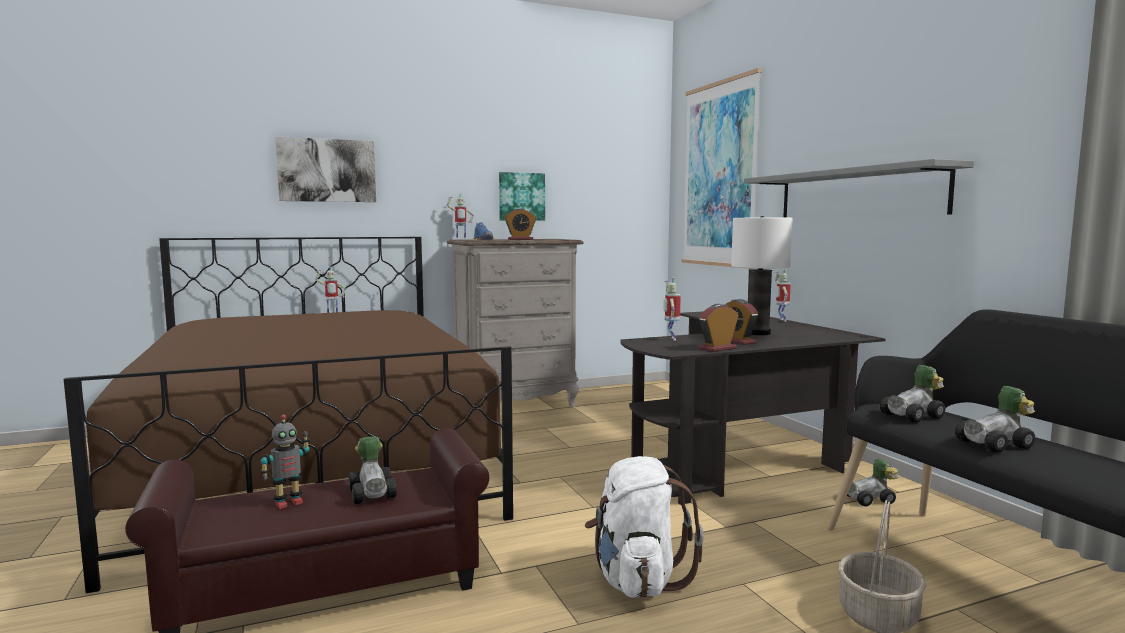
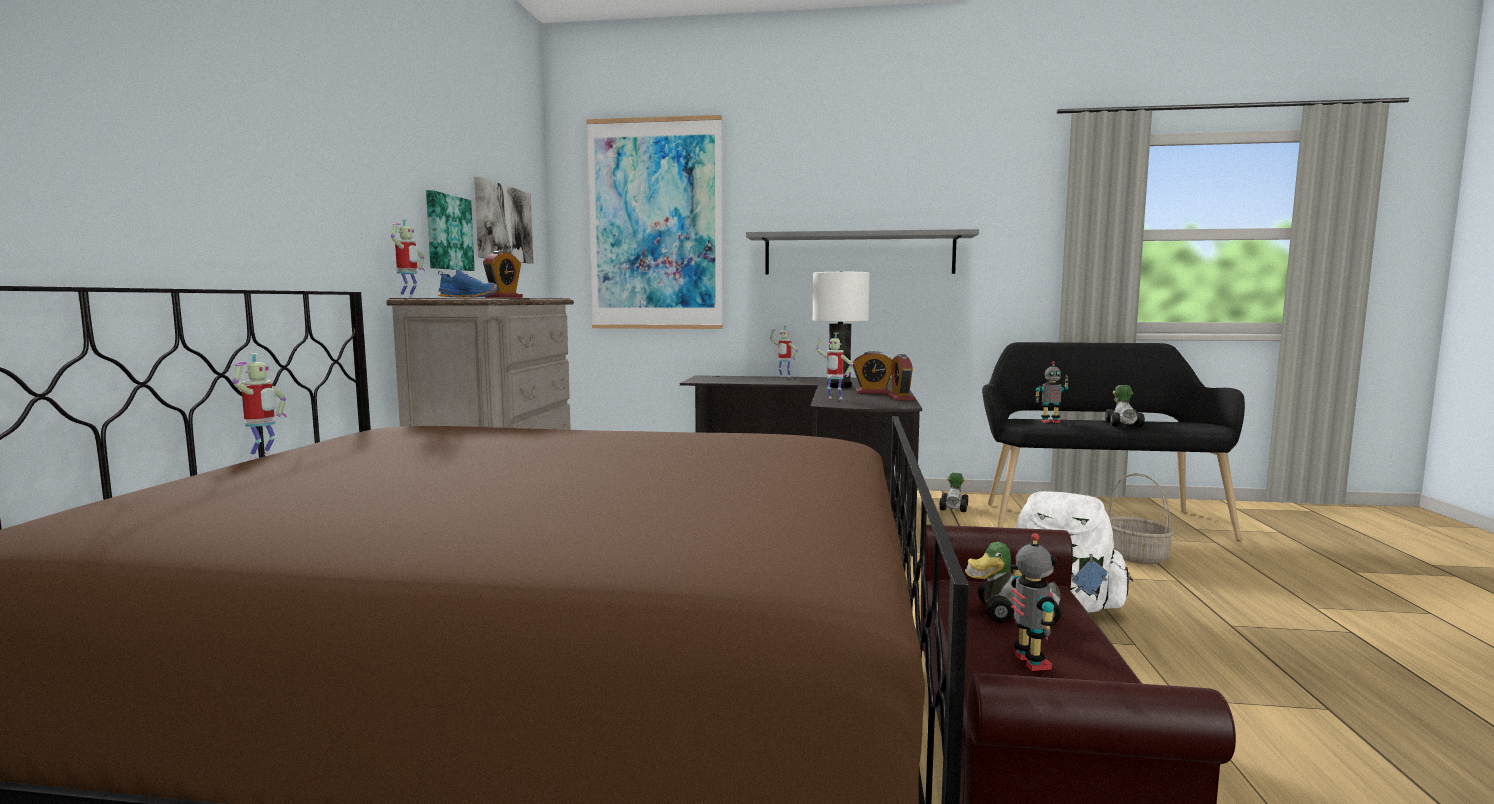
camera: 60 degrees left, 0 degrees up
(327, 170) = (202, 140): picture -> picture (503, 223)
(915, 416) = (1050, 421): toy car -> toy robot

